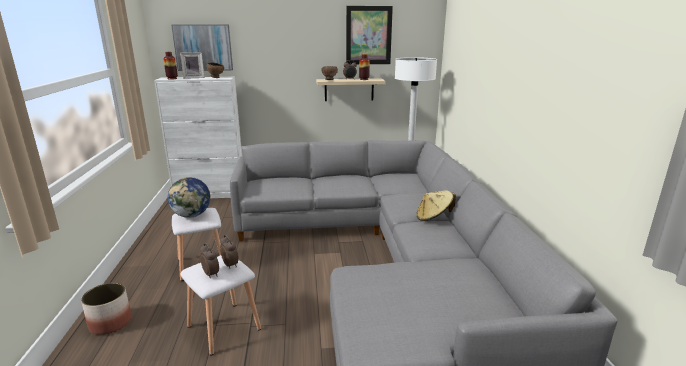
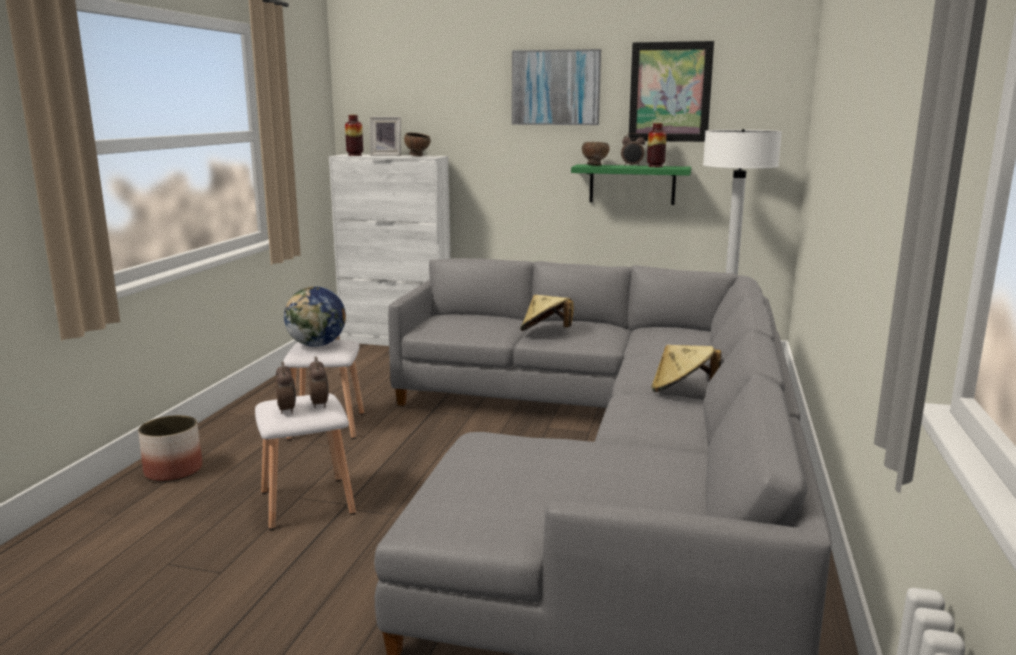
camera: 20 degrees right, 5 degrees down
(203, 47) = (406, 110): picture -> picture (556, 87)
(328, 186) = (545, 332): none -> beige hat
(349, 89) = (632, 184): beige shelf -> green shelf

